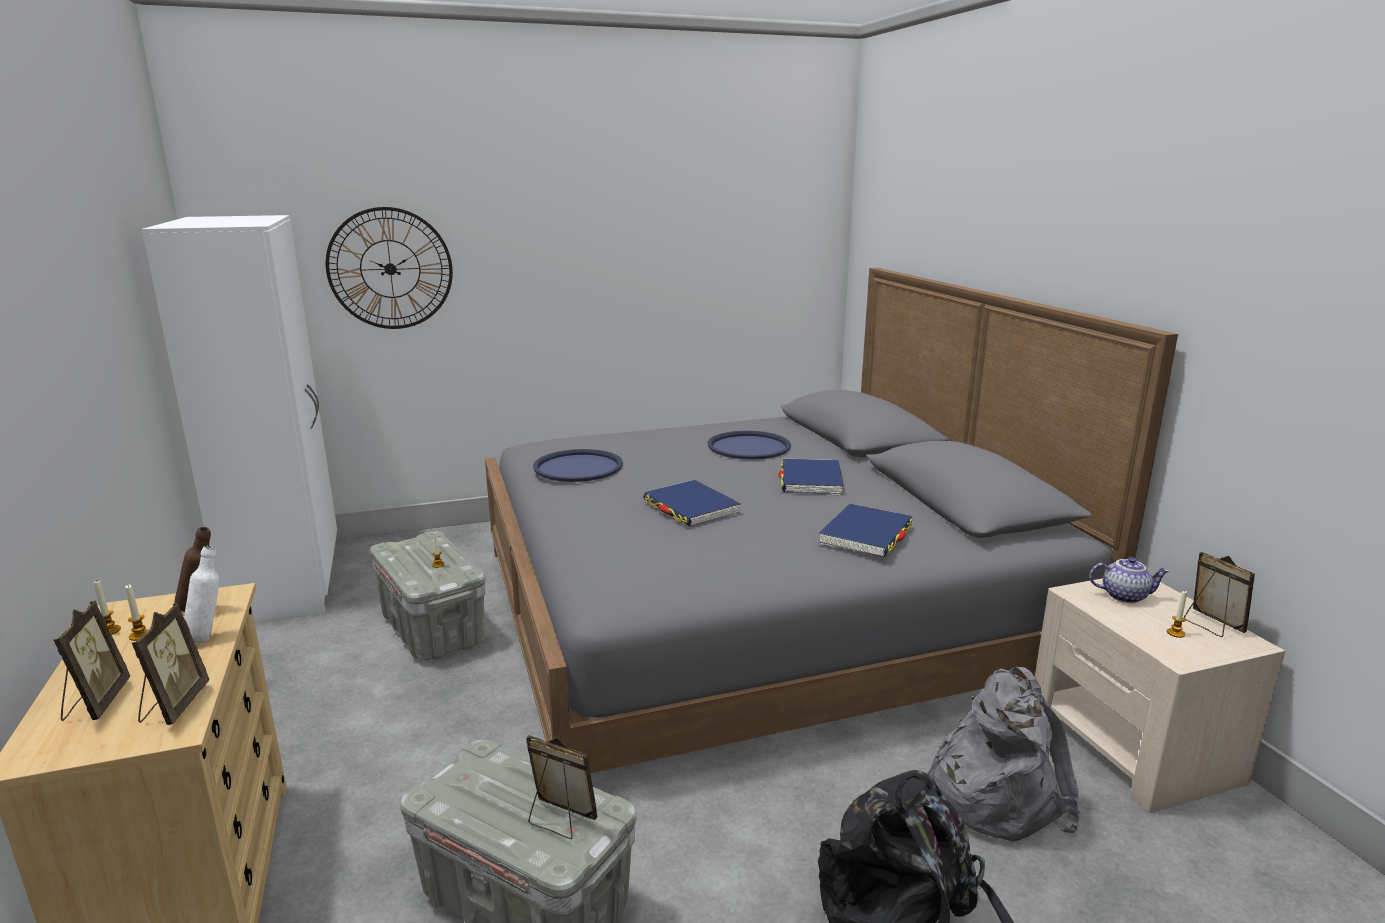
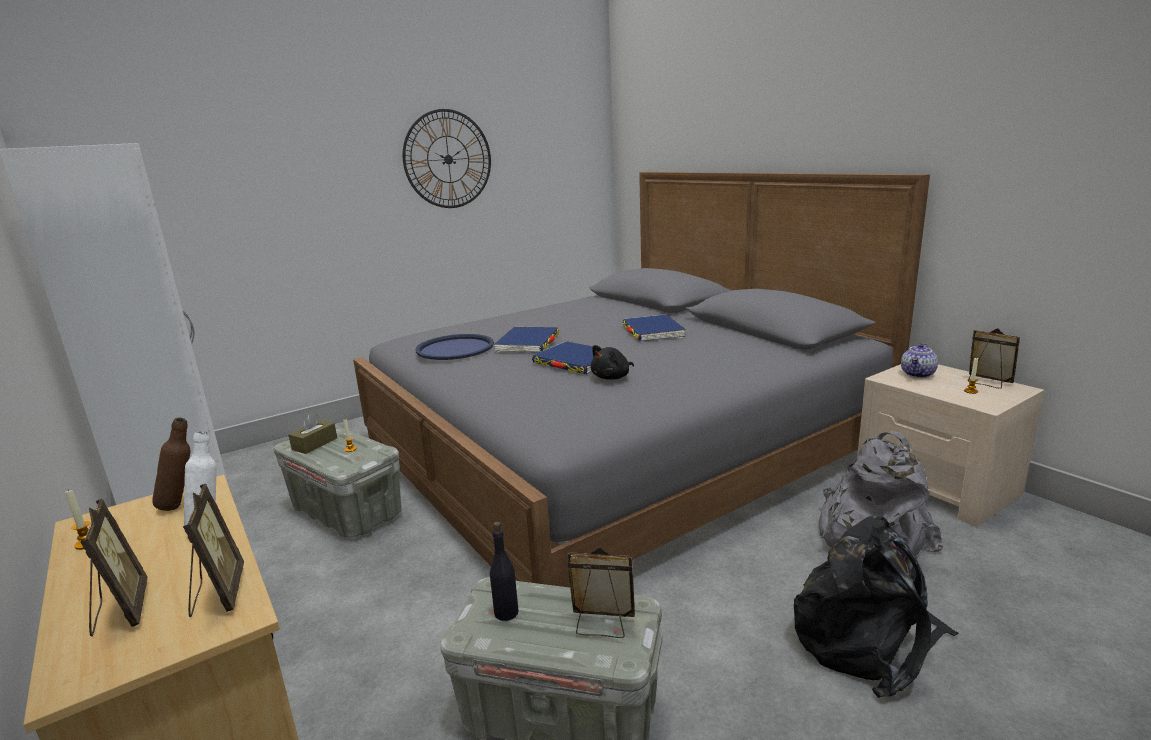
camera: 15 degrees left, 0 degrees up
(140, 635) = (128, 540): candle -> none
(390, 269) = (238, 196): wall clock -> wall clock (448, 159)
(408, 551) = (315, 444): none -> brown tissue box
(477, 782) = (506, 612): none -> black bottle
(715, 536) = (612, 377): none -> black plush toy
(749, 447) = (585, 317): blue tray -> none
(866, 535) = (727, 359): blue book -> blue book (528, 343)
(1124, 596) = (918, 374): teapot -> teapot turned 135 degrees clockwise

